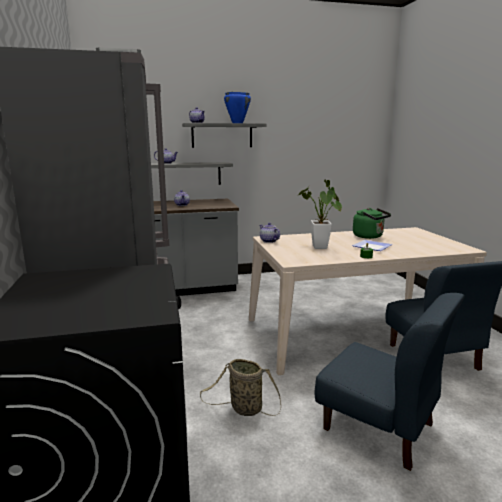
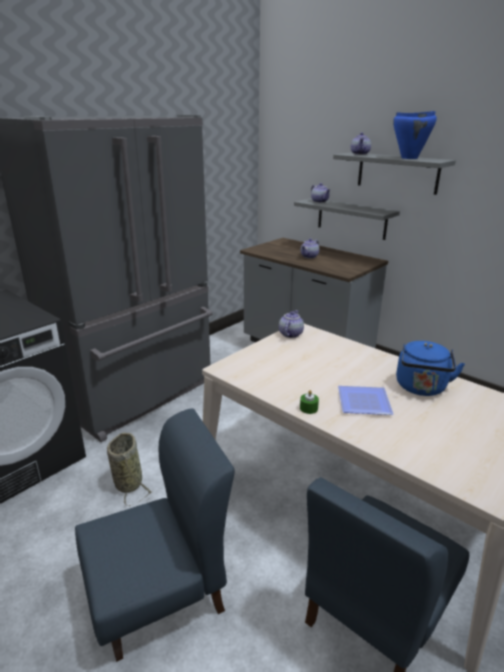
camera: 55 degrees right, 10 degrees up
(320, 248) = (303, 369): potted plant -> none
(369, 236) = (421, 388): green kettle -> blue kettle
(379, 427) = (159, 594): blue chair -> blue chair turned 120 degrees counterclockwise

